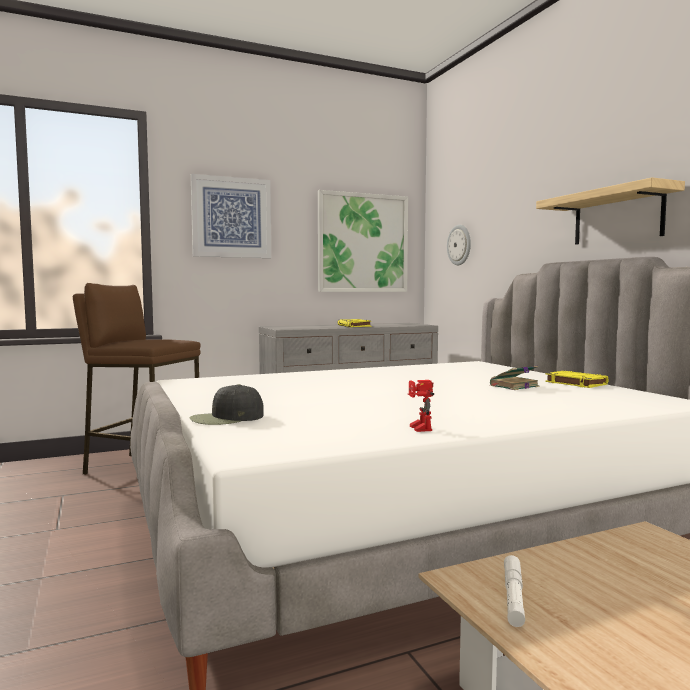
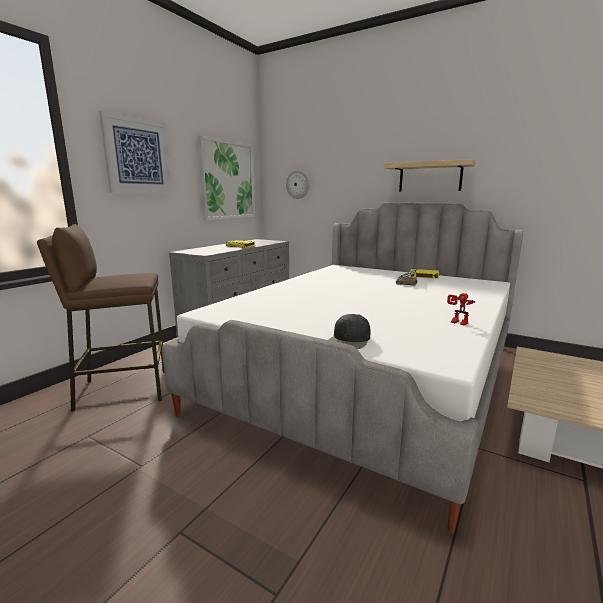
camera: 35 degrees left, 10 degrees up
(513, 596) = (555, 401): white flashlight -> none

